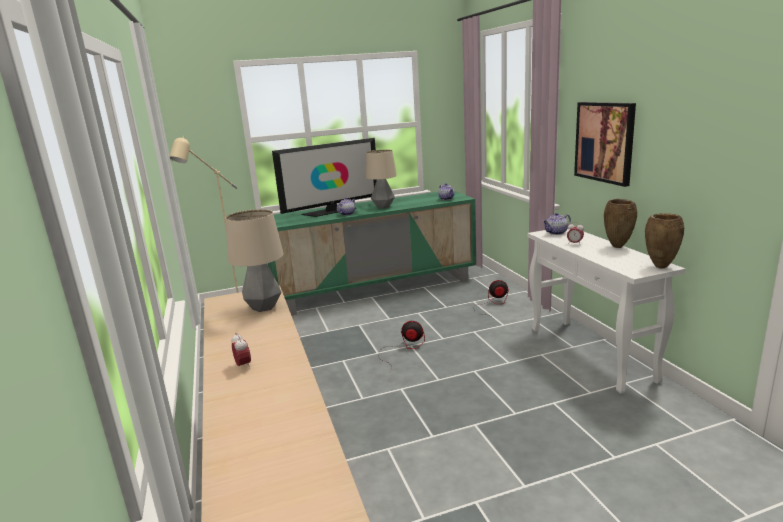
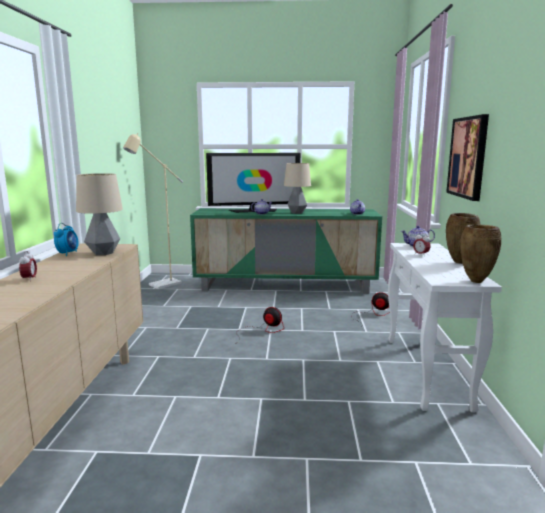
camera: 20 degrees right, 5 degrees down
(219, 317) = (68, 253): none -> alarm clock

